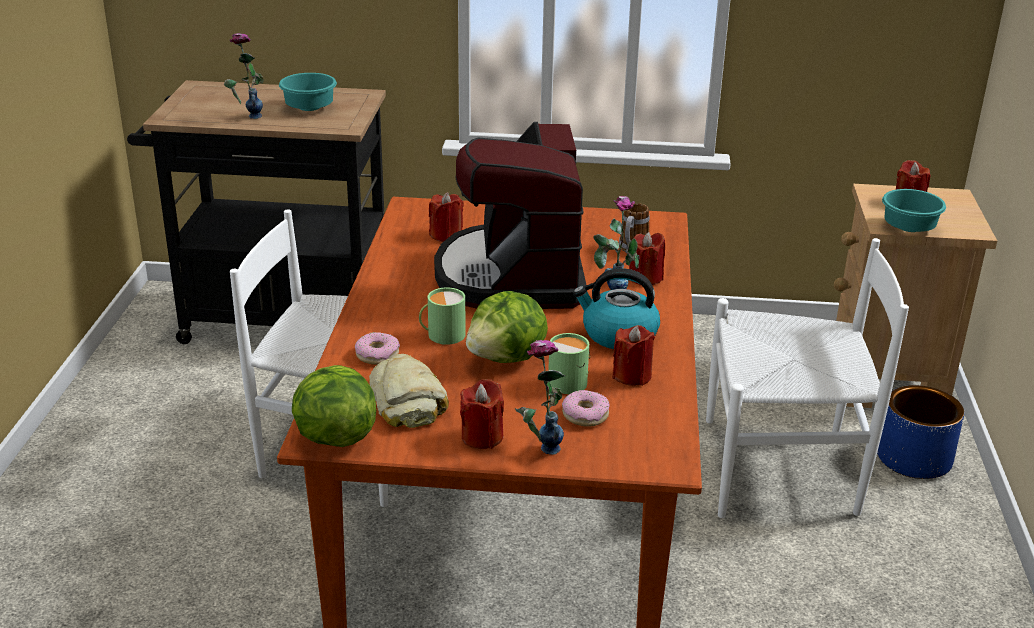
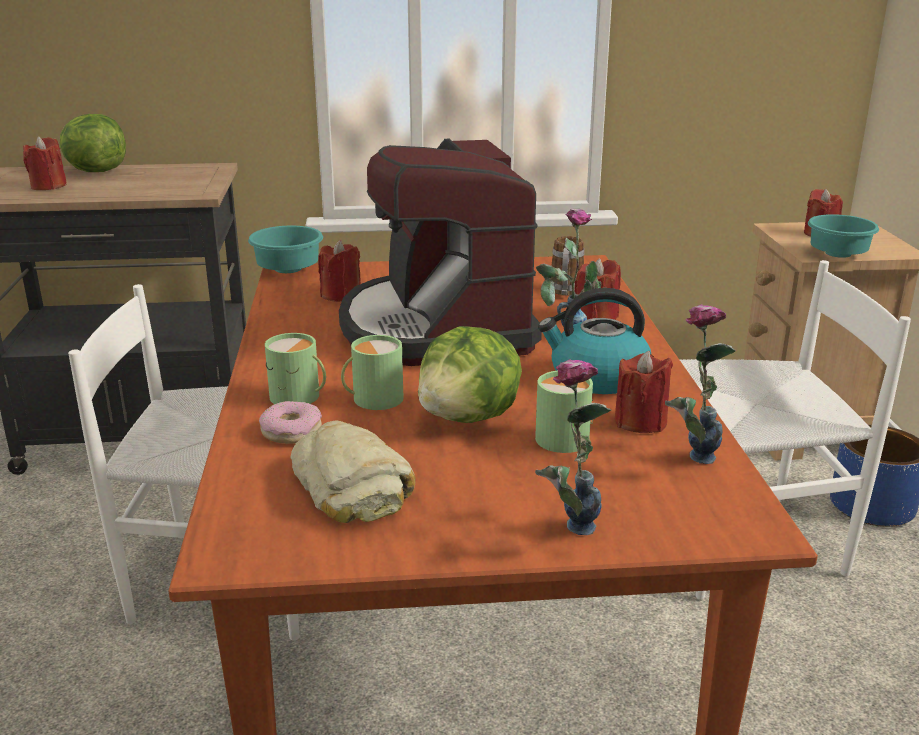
camera: 10 degrees left, 5 degrees down
(245, 118) = (75, 192): vase -> vase (689, 463)
(308, 109) = (151, 181): turquoise bowl -> turquoise bowl (287, 271)
(334, 437) = (254, 549): lettuce -> lettuce (95, 171)
(389, 327) = (299, 397): none -> green mug
(482, 437) = (476, 522): red candle -> red candle (48, 186)
(585, 415) = (606, 476): donut -> none

